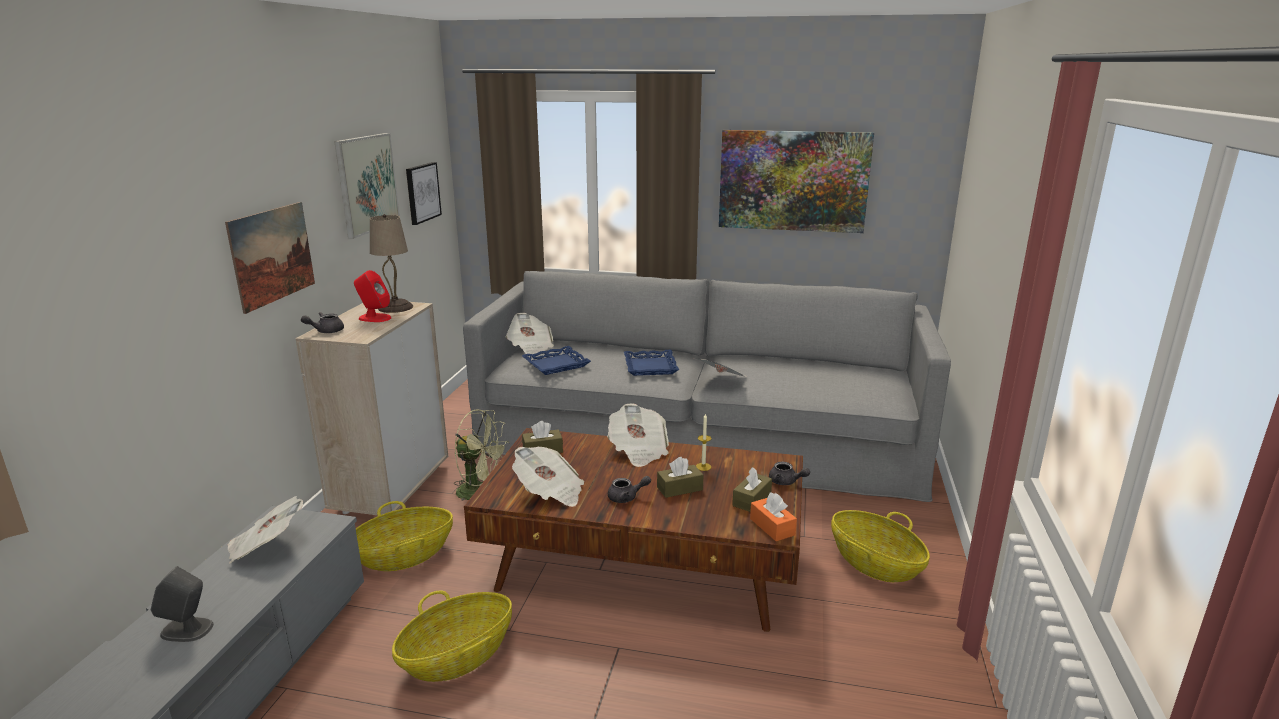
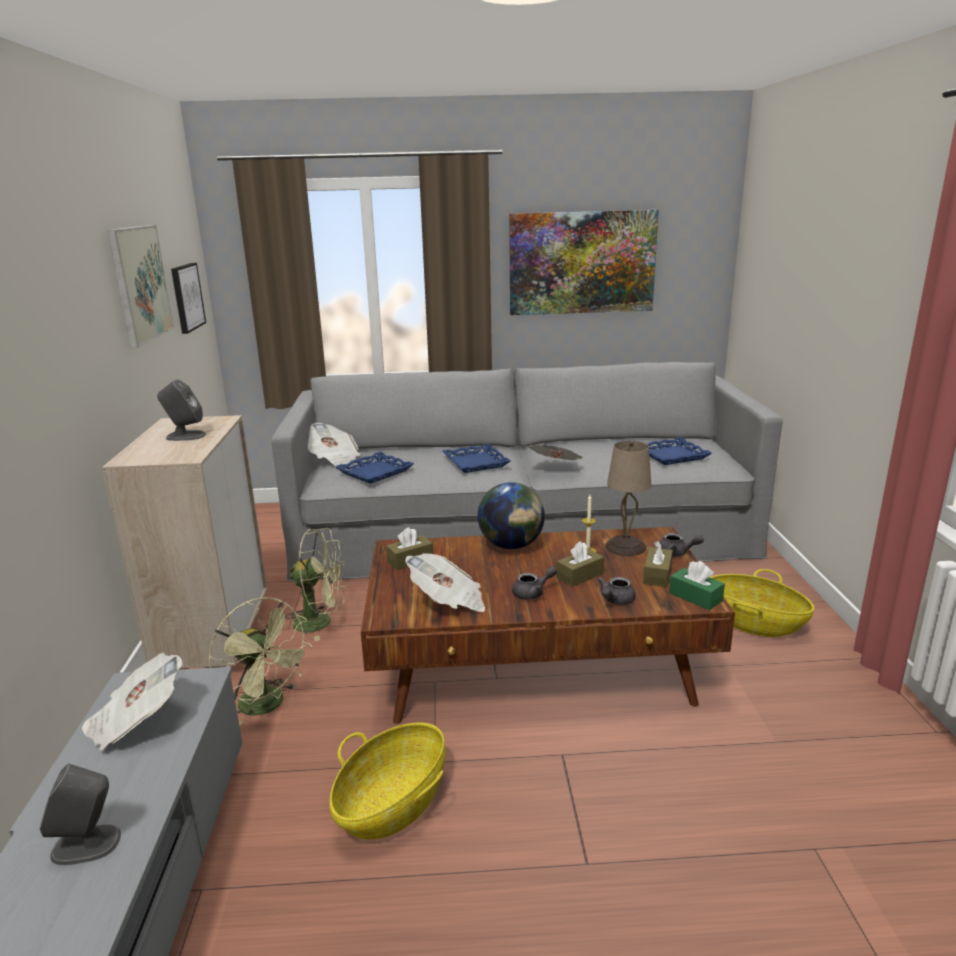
camera: 15 degrees left, 0 degrees up
(272, 255) = (65, 366): picture -> none
(326, 331) = (136, 455): grey teapot -> grey teapot (615, 600)
(374, 318) = (185, 436): red speaker -> grey speaker
(395, 307) = (200, 423): beige table lamp -> beige table lamp (625, 547)
(404, 556) = (268, 705): basket -> green fan
(638, 450) = (511, 545): newspaper -> globe
(772, 527) = (695, 597): orange tissue box -> green tissue box
(844, 383) = (671, 455): none -> blue tray

